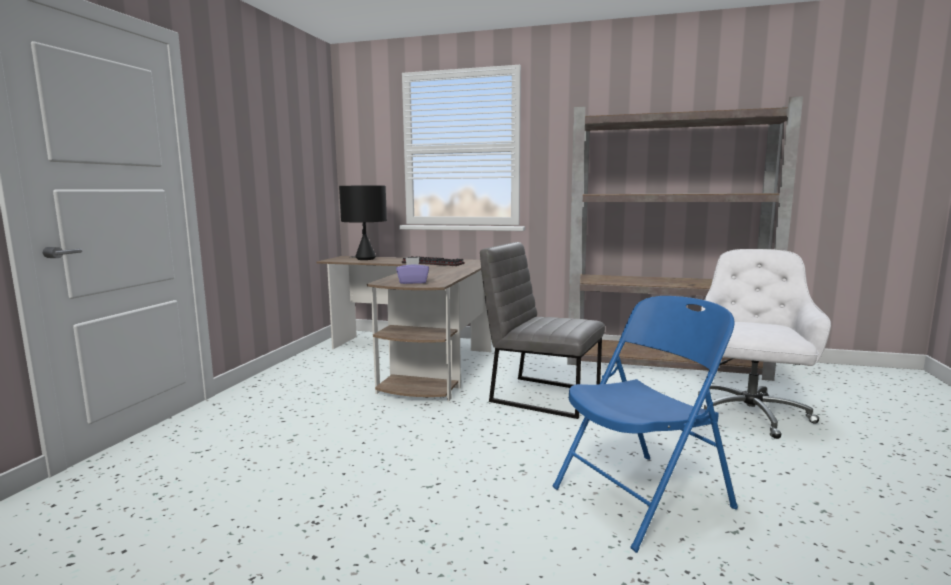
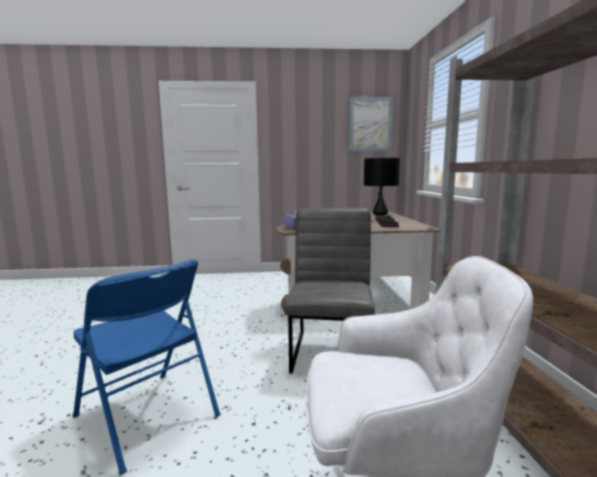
camera: 70 degrees right, 0 degrees up
(310, 136) = (370, 124): none -> picture

